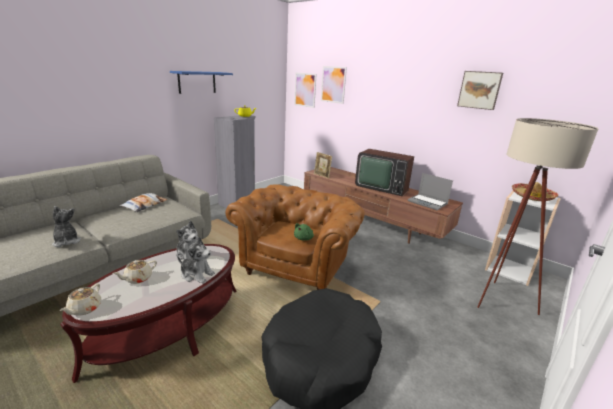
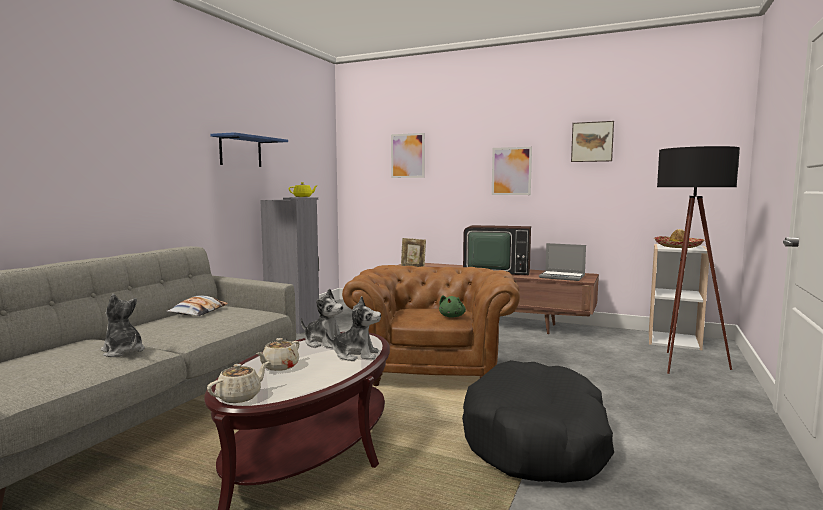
camera: 15 degrees left, 15 degrees down
(84, 309) = (240, 397): beige teapot -> beige teapot turned 135 degrees counterclockwise
(305, 90) = (366, 167): picture -> picture (511, 171)
(497, 302) = (683, 366): beige floor lamp -> black floor lamp

